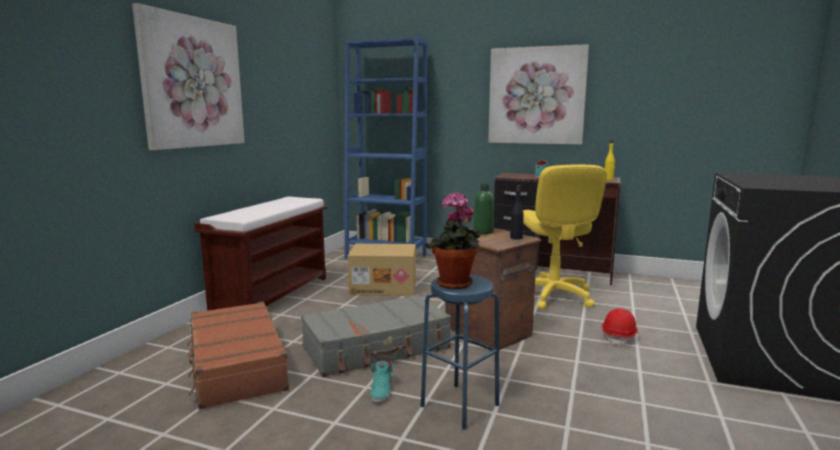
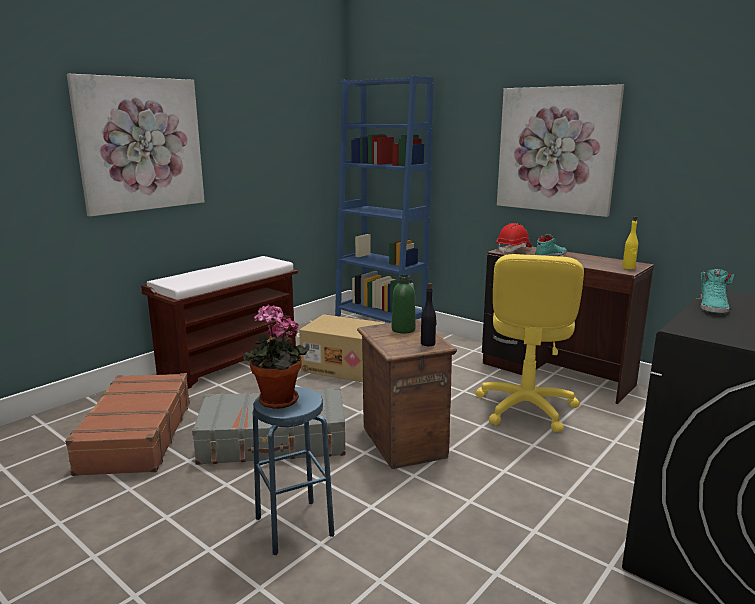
camera: 20 degrees right, 5 degrees up
(382, 390) = (236, 491): turquoise shoe -> turquoise shoe (713, 306)
(619, 337) = (554, 479): red hard hat -> red hard hat (513, 249)

